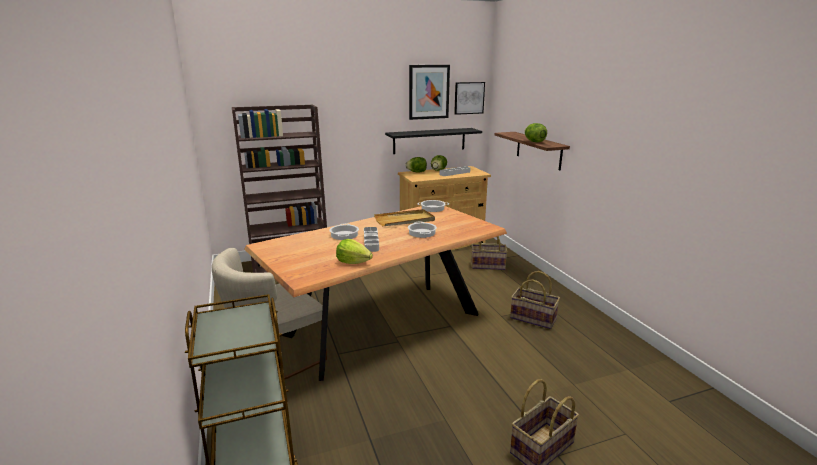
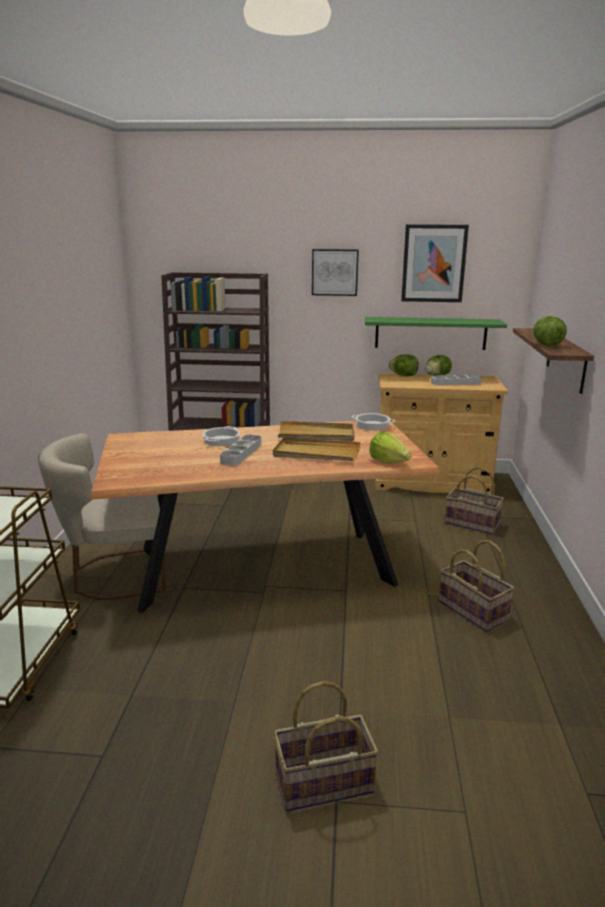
camera: 25 degrees right, 0 degrees up
(353, 262) = (190, 473): lettuce -> lettuce (388, 461)
(421, 233) = (316, 453): cooking pot -> beige tray
(429, 140) = (430, 333): black shelf -> green shelf
(469, 98) = (498, 274): picture -> picture (334, 272)

